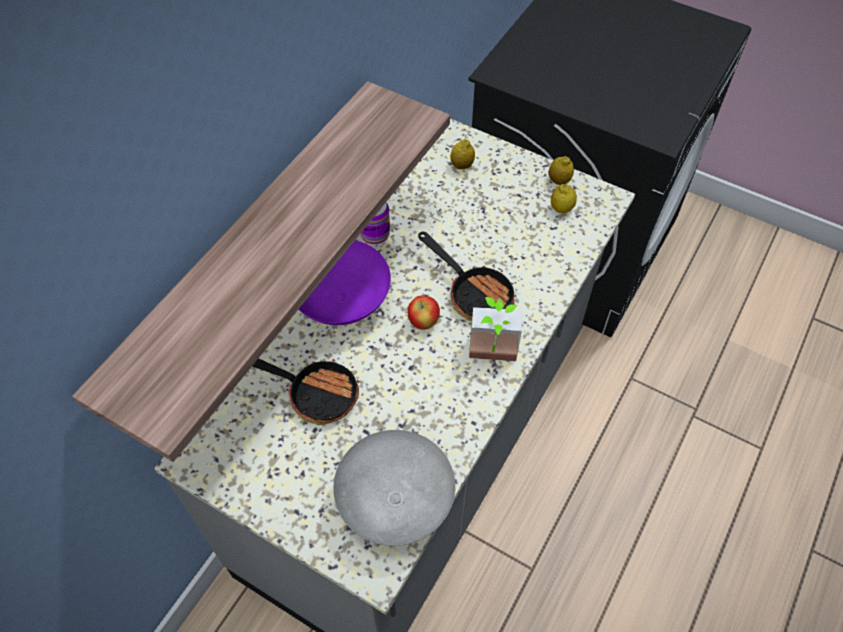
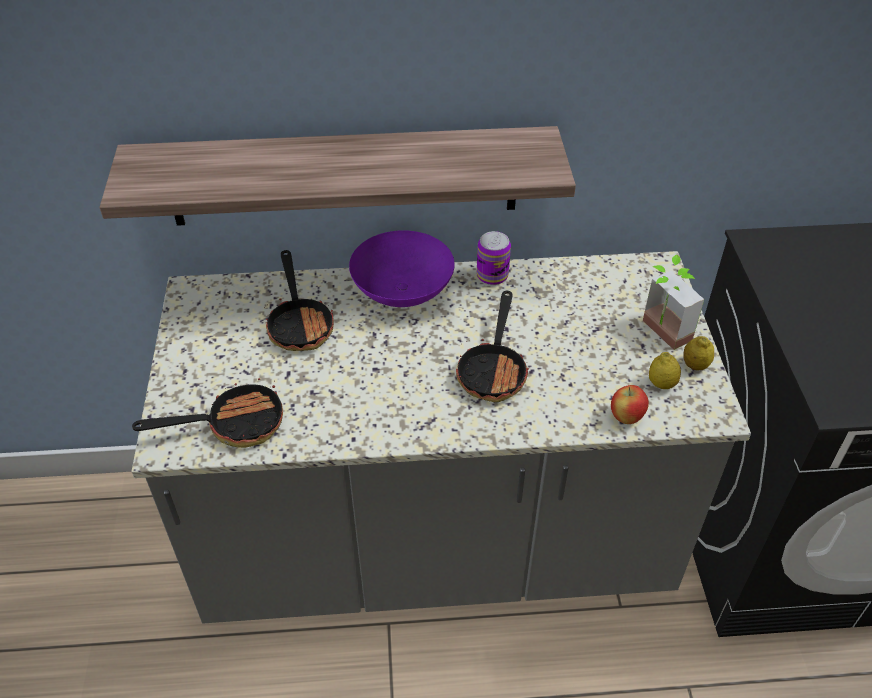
camera: 55 degrees right, 10 degrees down
(393, 502) = (234, 424): grey bowl -> frying pan
(423, 322) = (429, 353): apple -> apple (626, 417)
(462, 165) = (631, 290): lemon -> none
(492, 358) = (434, 418): potted plant -> potted plant (659, 334)

